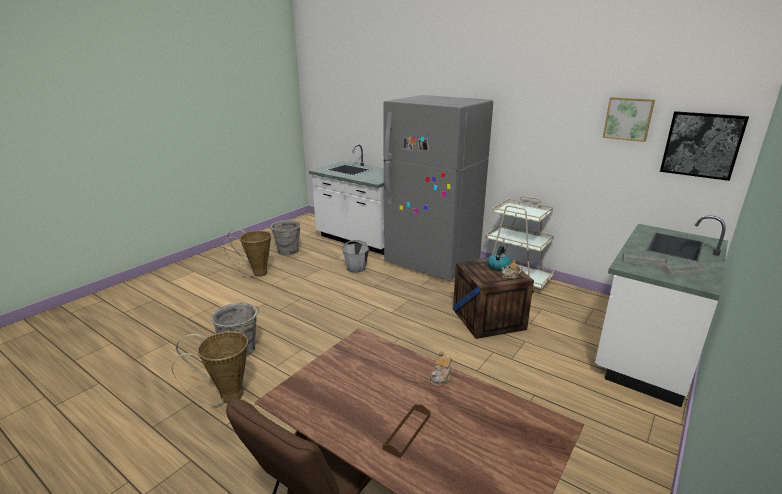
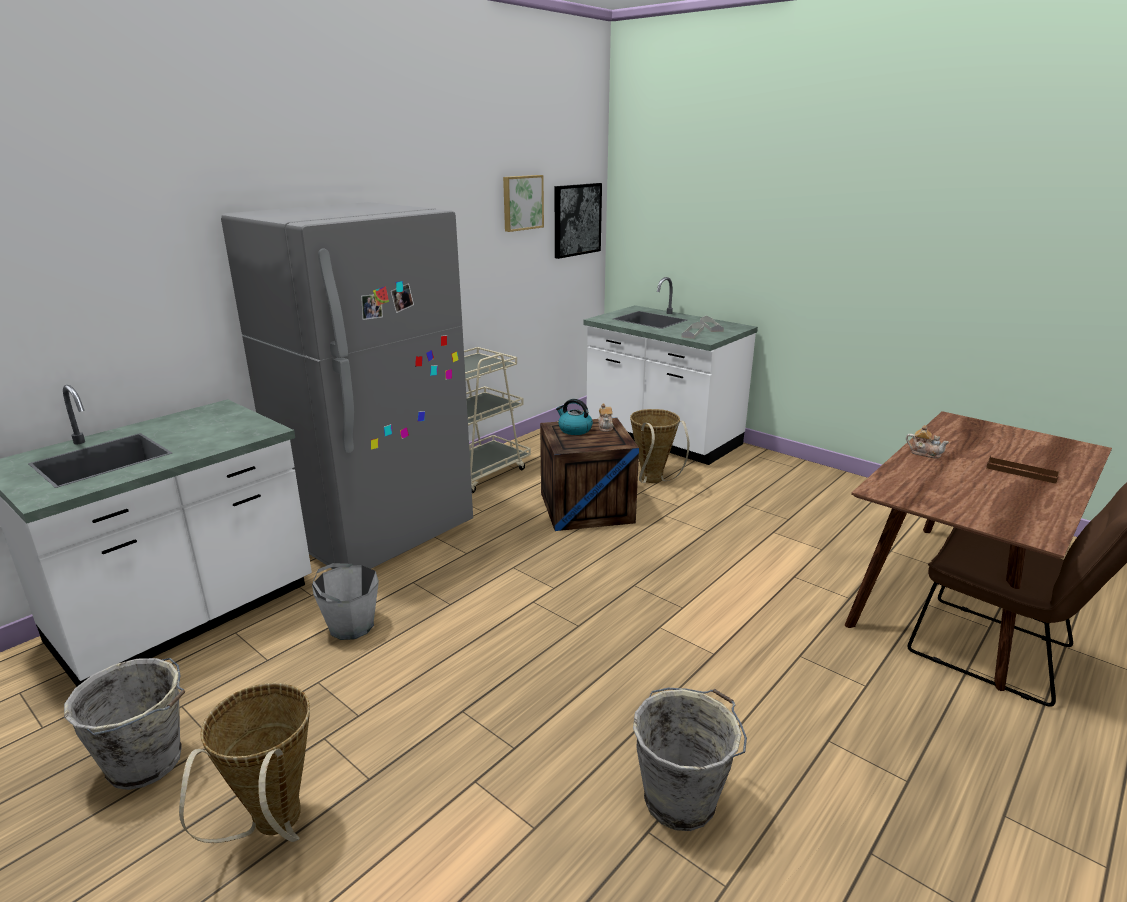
camera: 85 degrees left, 0 degrees up
(225, 397) = (840, 796): basket -> basket (653, 481)

